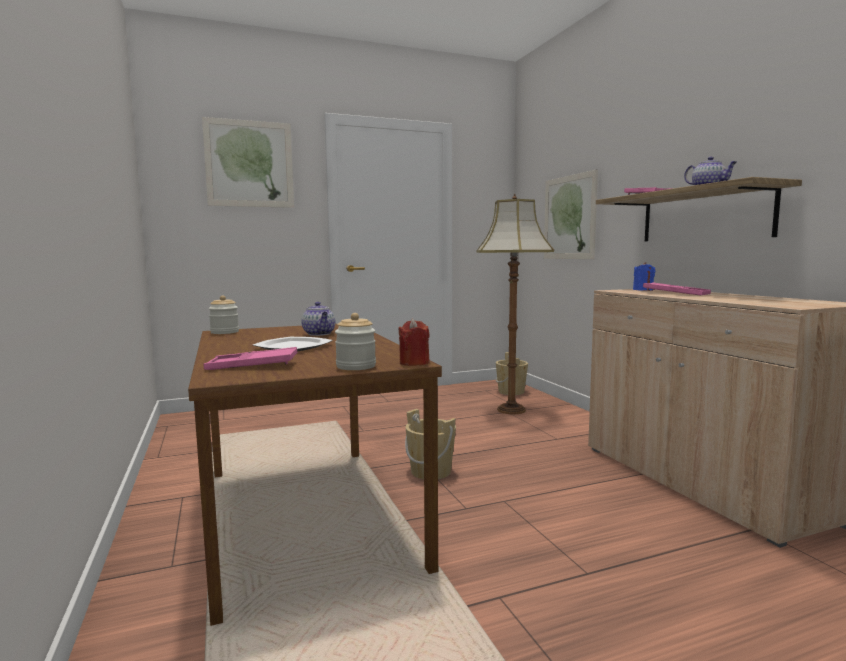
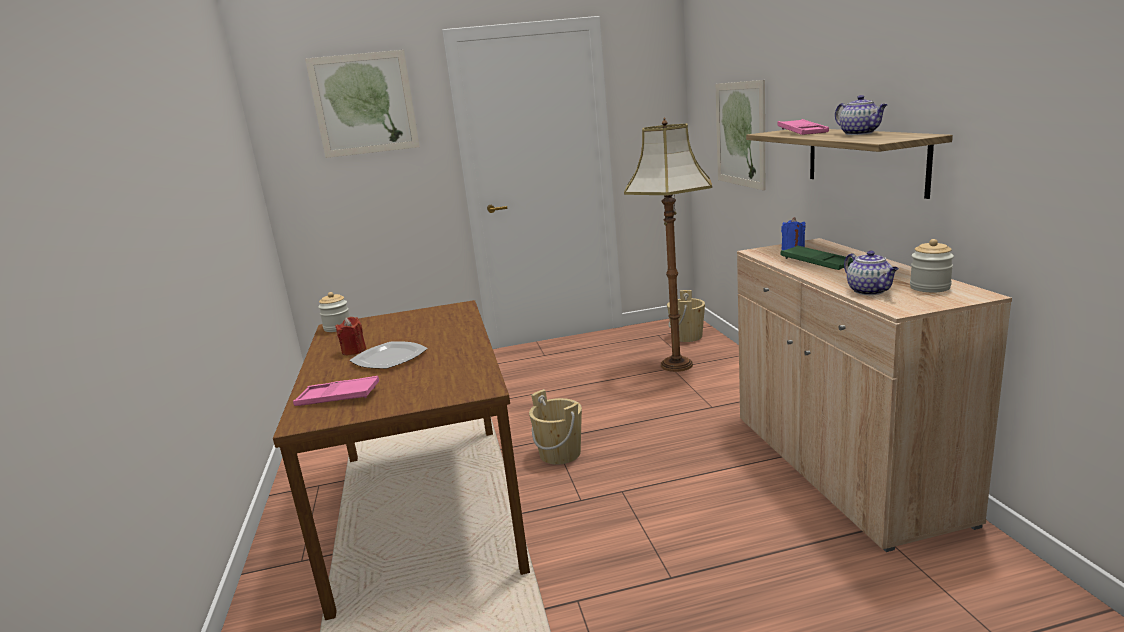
camera: 10 degrees right, 10 degrees up
(319, 334) = (426, 329): teapot -> teapot (870, 291)
(356, 366) = (428, 397): jar -> jar (930, 287)
(414, 363) = (485, 389): red candle -> red candle (354, 351)
(675, 294) = (816, 263): pink tray -> green tray

